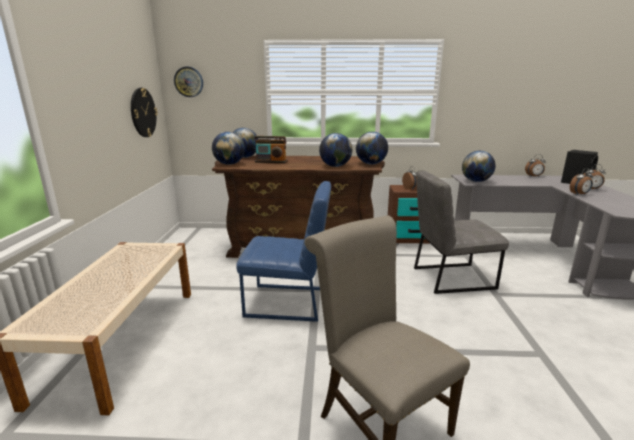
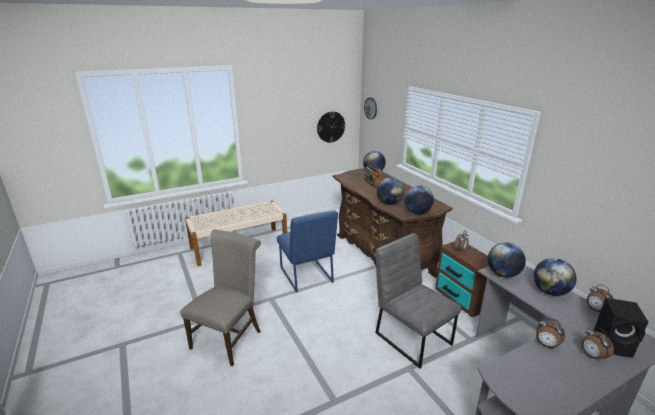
camera: 60 degrees right, 5 degrees up
(229, 164) = (348, 175): globe -> globe (550, 292)

